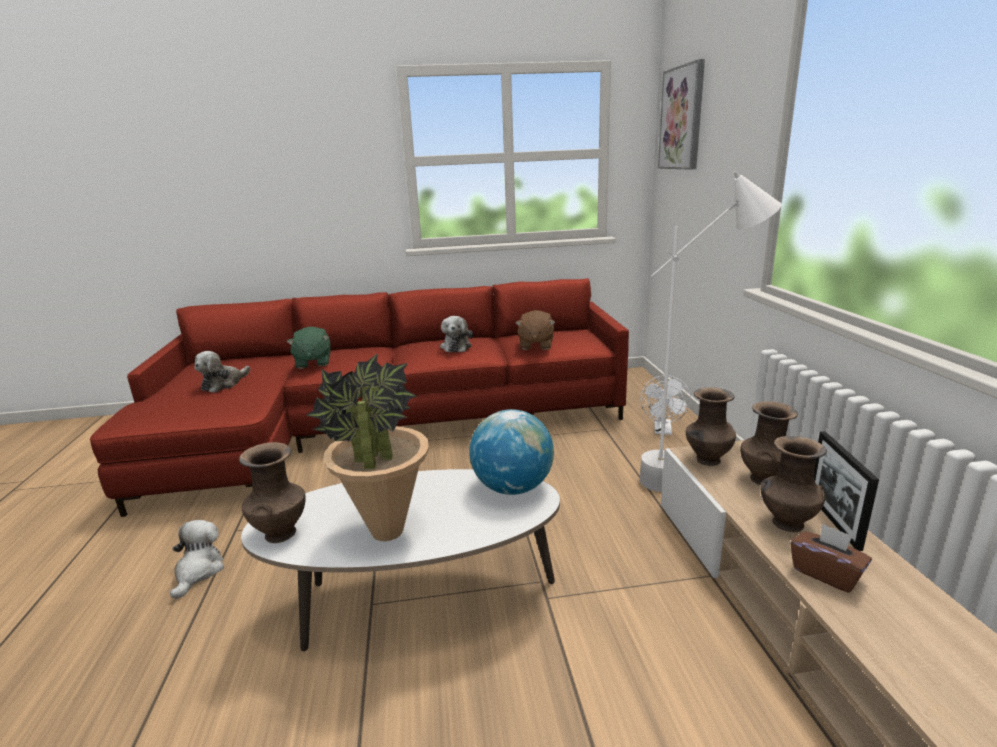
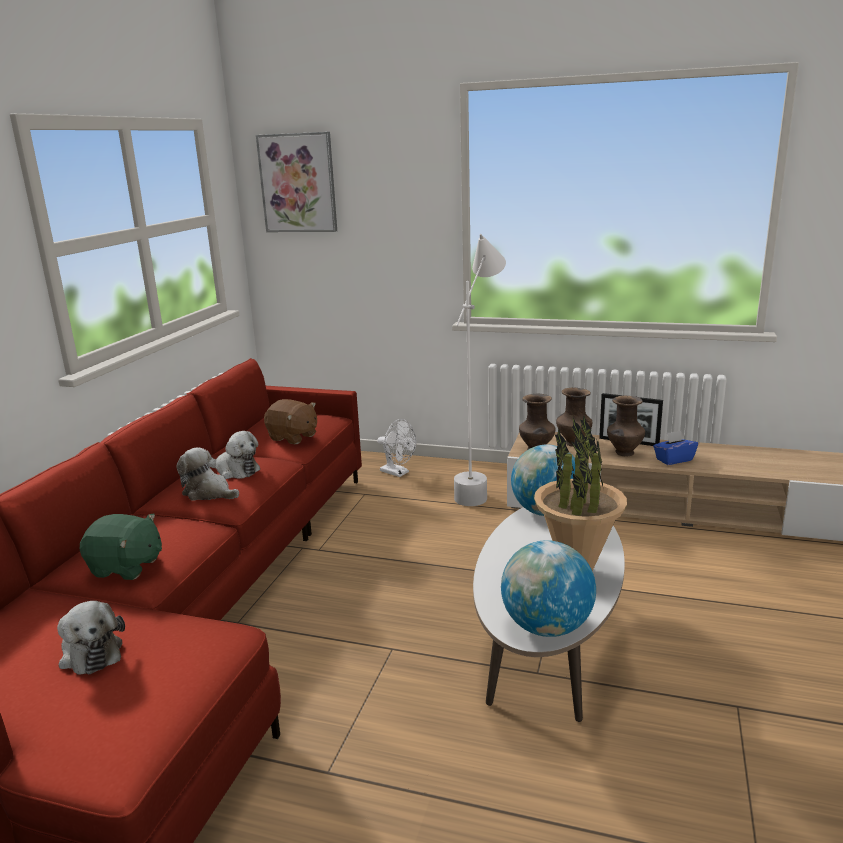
camera: 65 degrees left, 0 degrees up
(198, 571) = (398, 807): plush toy -> plush toy (209, 493)
(280, 533) = (546, 627): brown vase -> globe
(826, 573) = (673, 459): brown tissue box -> blue tissue box

